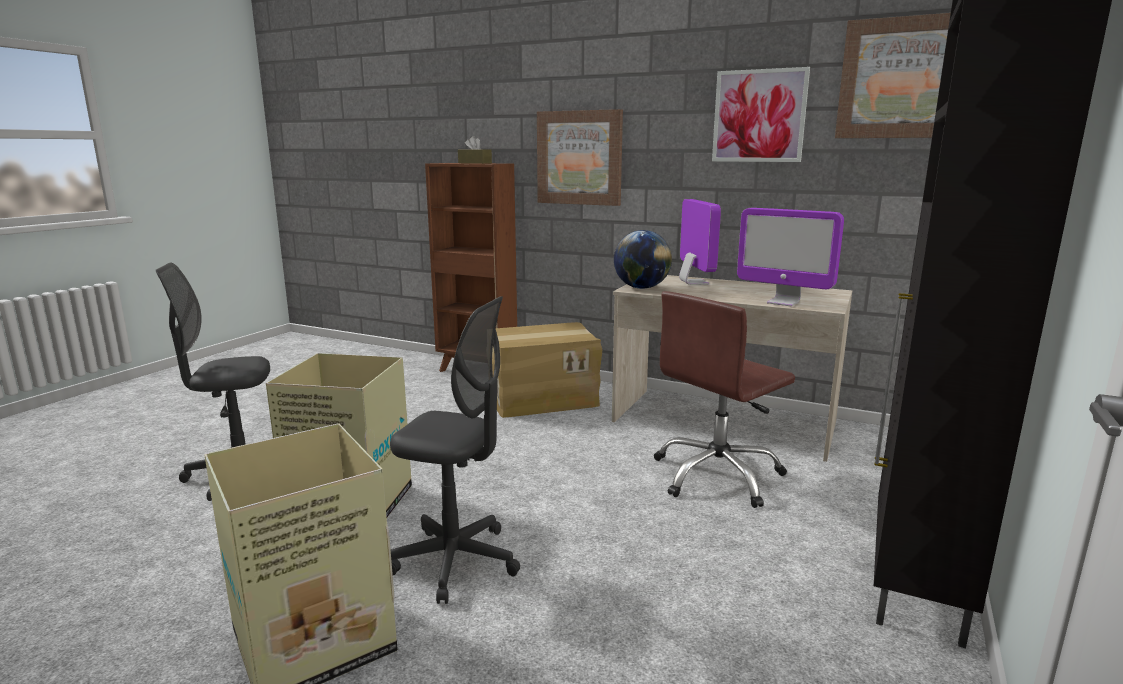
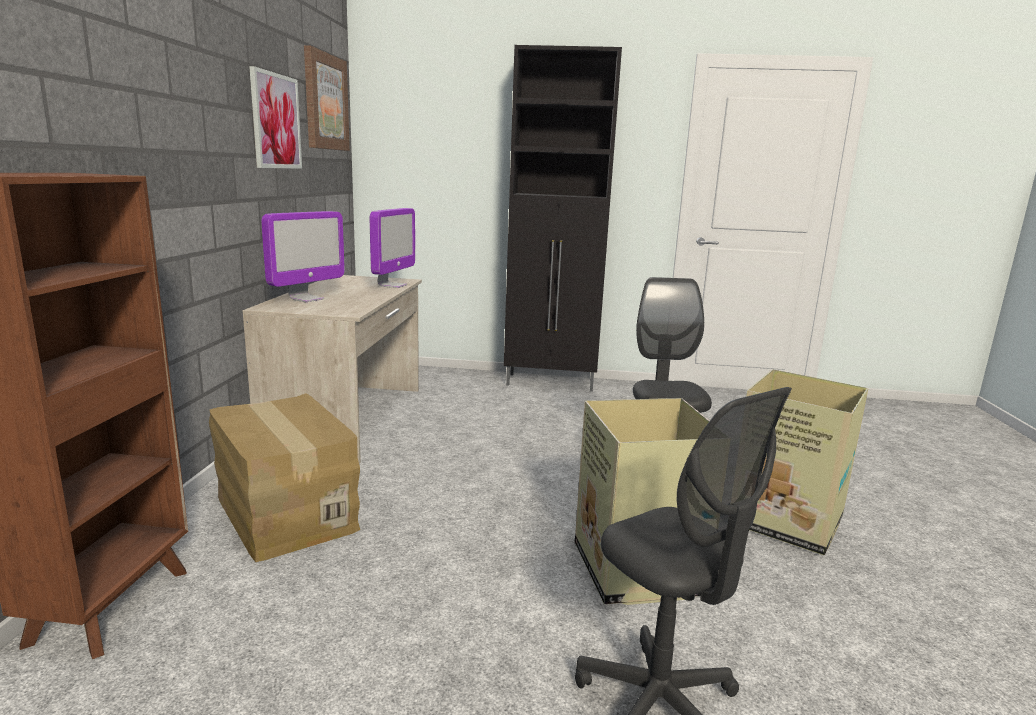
camera: 110 degrees left, 0 degrees up
(475, 163) = (64, 173): brown tissue box -> none
(579, 158) = (147, 162): picture -> none
(641, 288) = (341, 310): globe -> none
(693, 282) = (306, 299): monitor -> monitor turned 150 degrees clockwise
(717, 475) = (460, 419): brown office chair -> none

